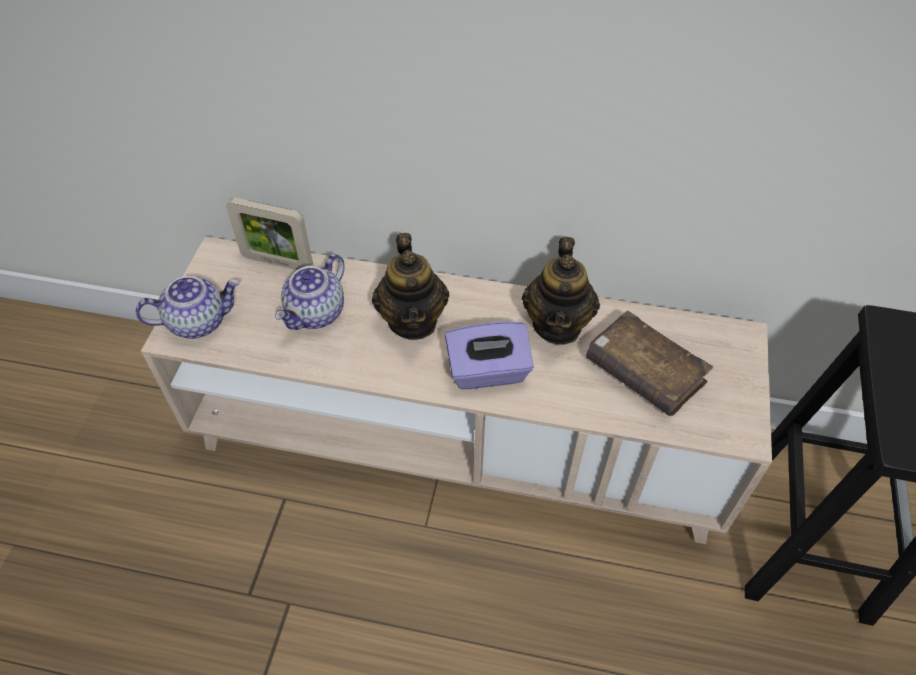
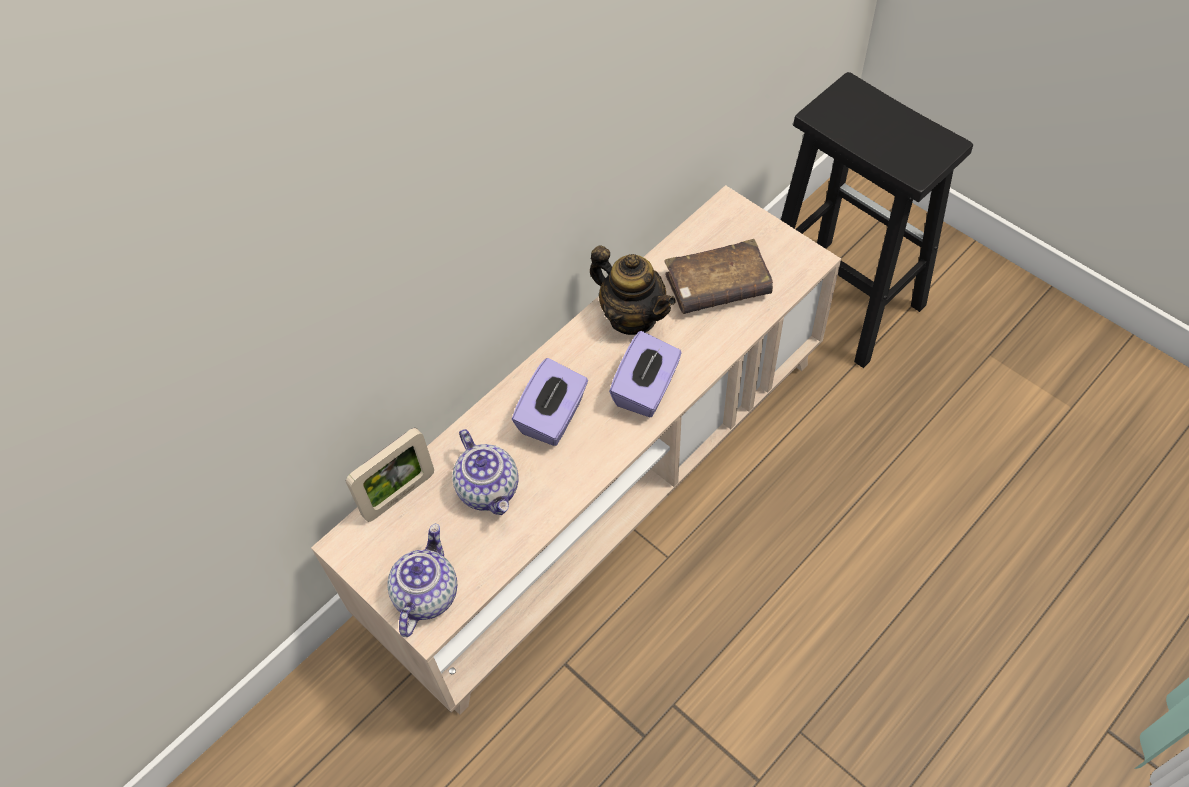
camera: 55 degrees left, 5 degrees up
(413, 320) = (553, 417): teapot -> purple tissue box

